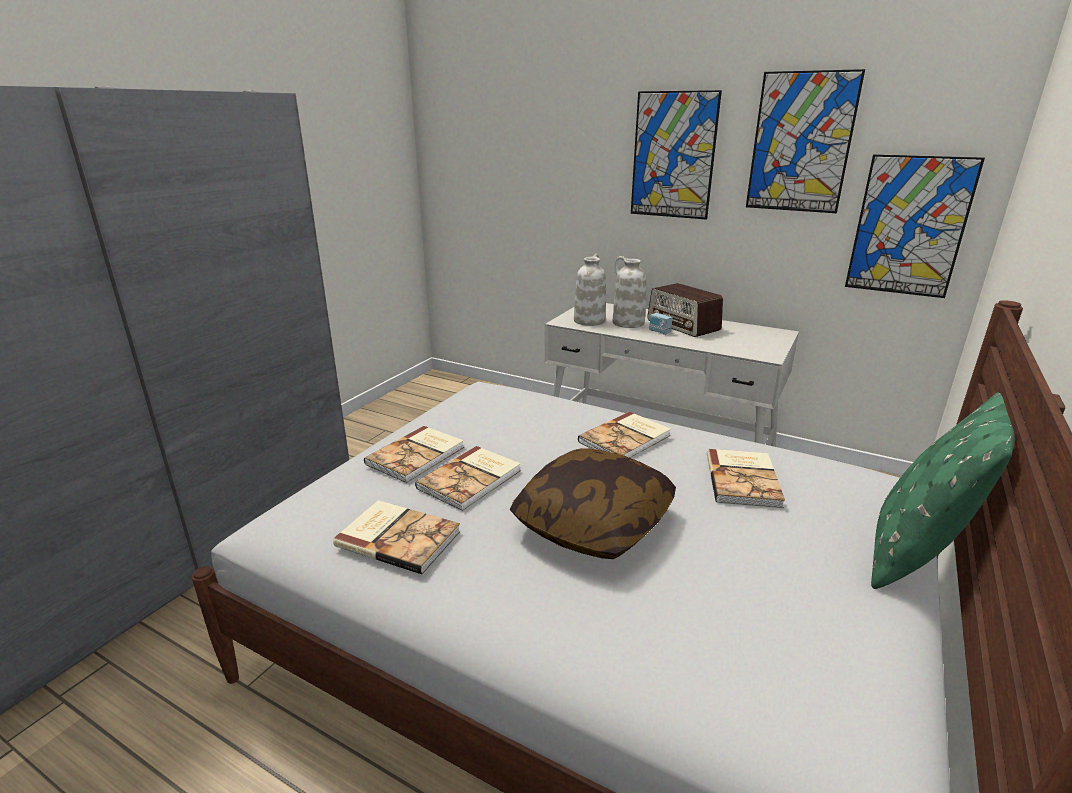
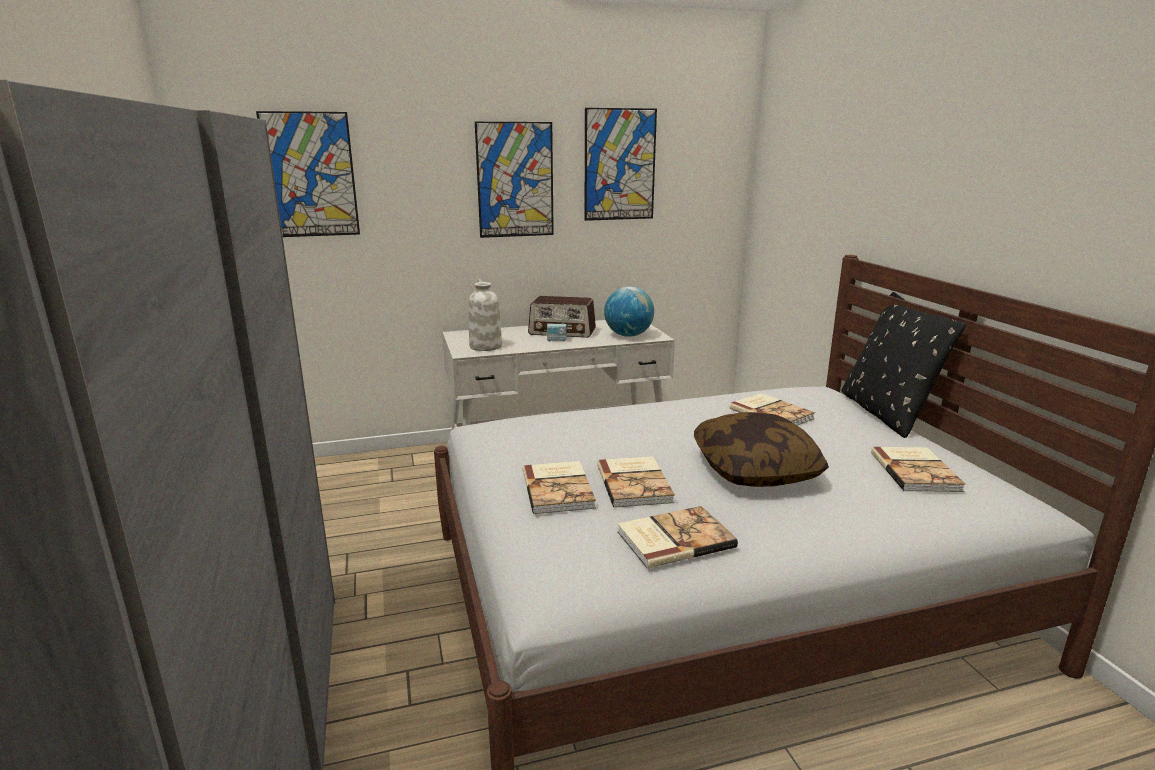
camera: 45 degrees left, 5 degrees down
(626, 439) = (670, 418): book -> book (916, 471)
(627, 323) = (519, 340): white vase -> none
(740, 346) = (628, 335): none -> globe
(909, 226) = (699, 223): picture -> picture (310, 175)
(919, 549) = (885, 413): green pillow -> black pillow

